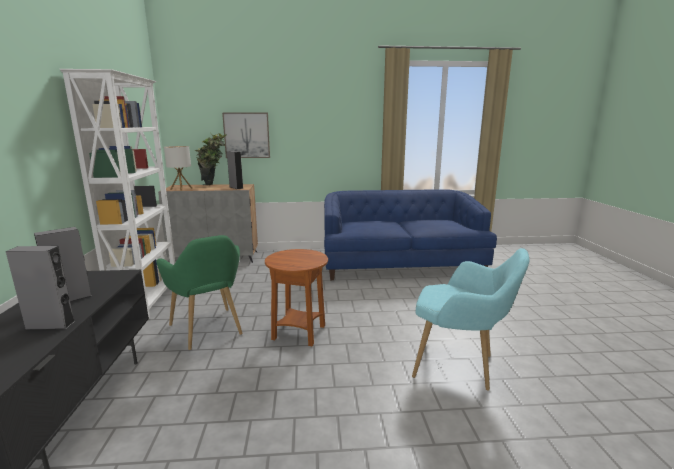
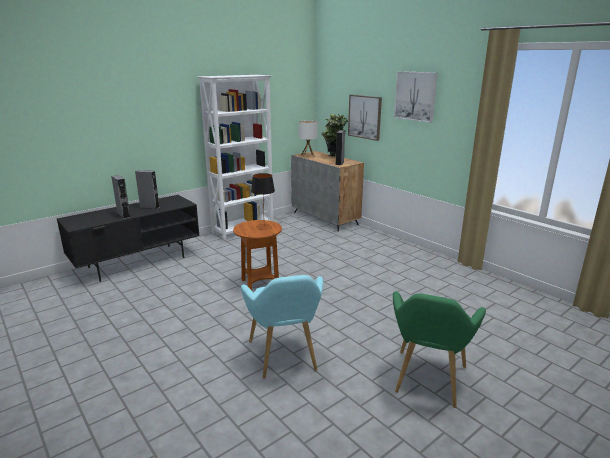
camera: 55 degrees right, 5 degrees up
(209, 331) = (230, 259): green armchair -> green armchair (427, 382)
(299, 255) = (264, 227): none -> table lamp
(310, 108) = (415, 96): none -> picture
(400, 265) = (439, 284): blue sofa -> none

